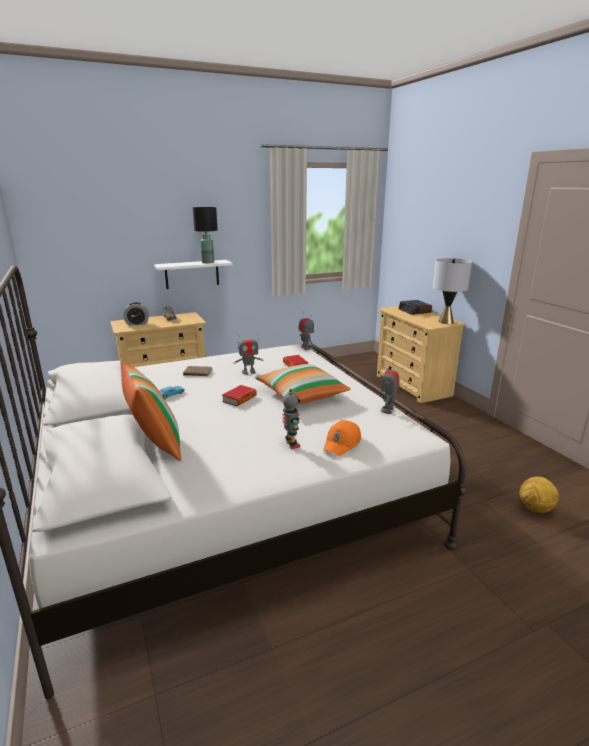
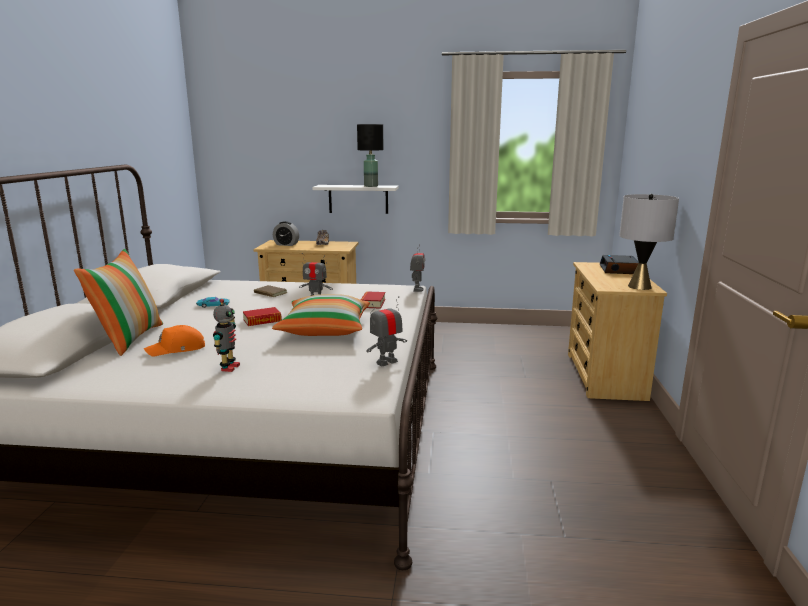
camera: 30 degrees right, 5 degrees down
(342, 444) = (275, 379): orange cap -> orange cap (177, 349)
(535, 509) = (585, 572): football -> none

